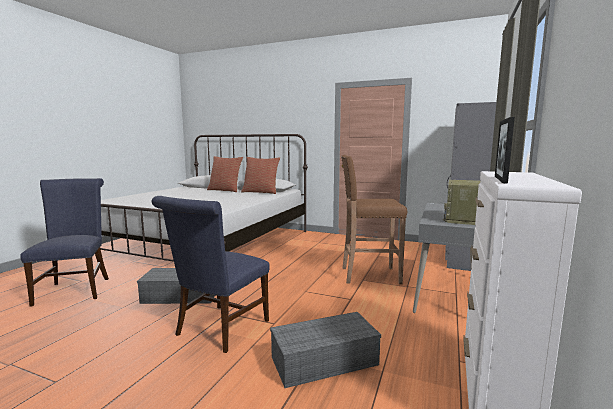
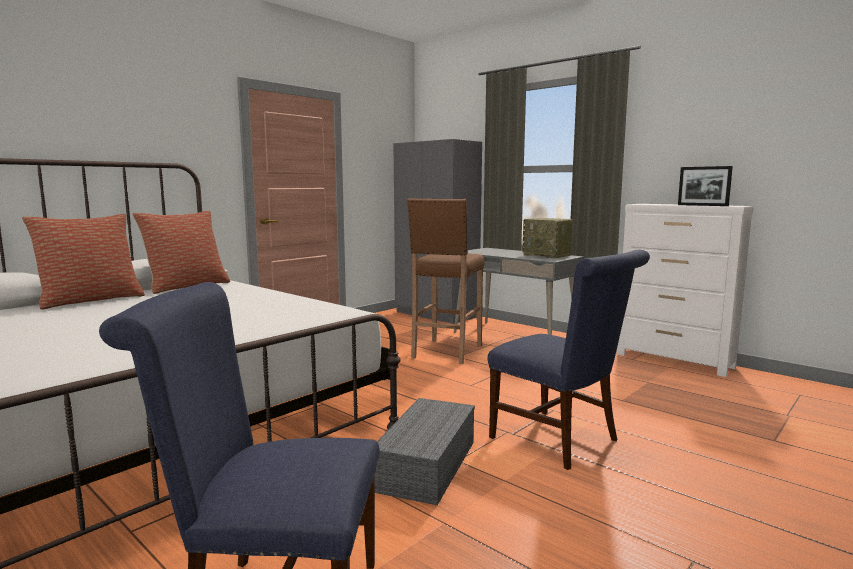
camera: 70 degrees left, 0 degrees up
(323, 362) = (635, 399): grey storage box -> none

